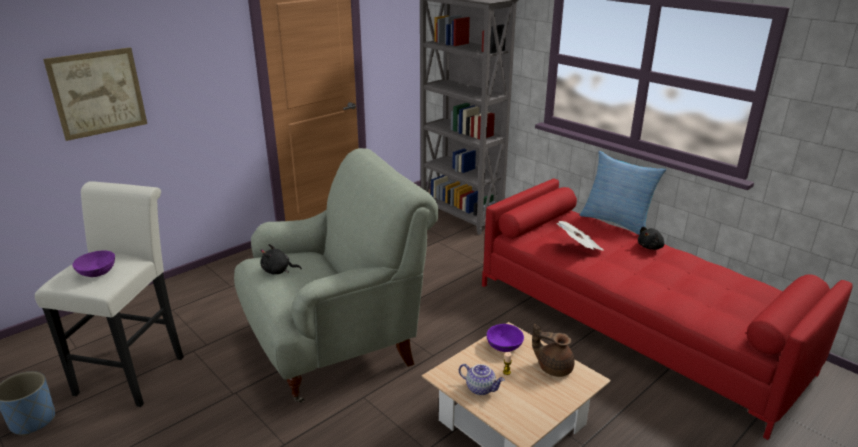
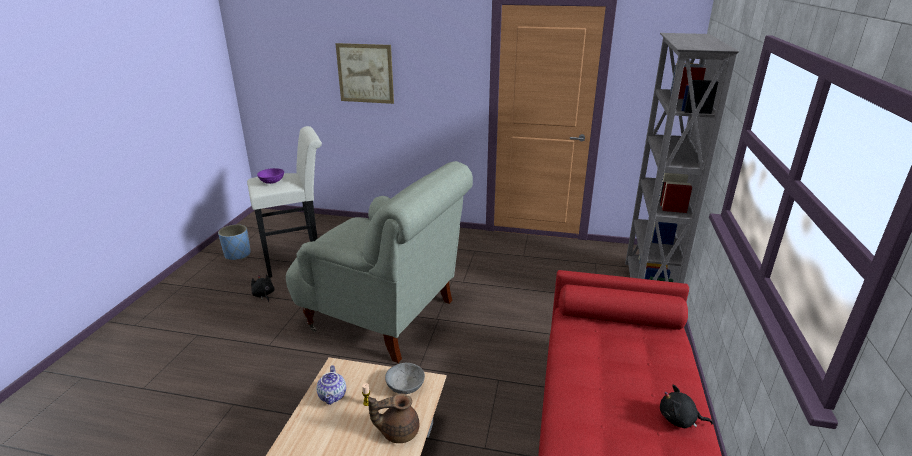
camera: 55 degrees right, 0 degrees up
(278, 271) = (347, 230): black plush toy -> black plush toy (263, 295)
(503, 346) = (405, 386): purple bowl -> grey bowl
(553, 367) = (398, 431): brown teapot -> brown teapot turned 90 degrees counterclockwise
(578, 247) = (597, 361): newspaper -> none
(617, 222) = (704, 372): pillow -> none

